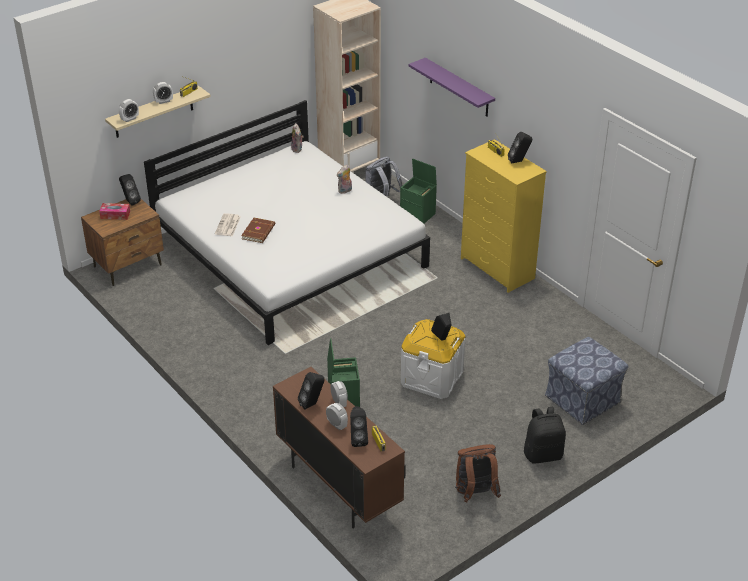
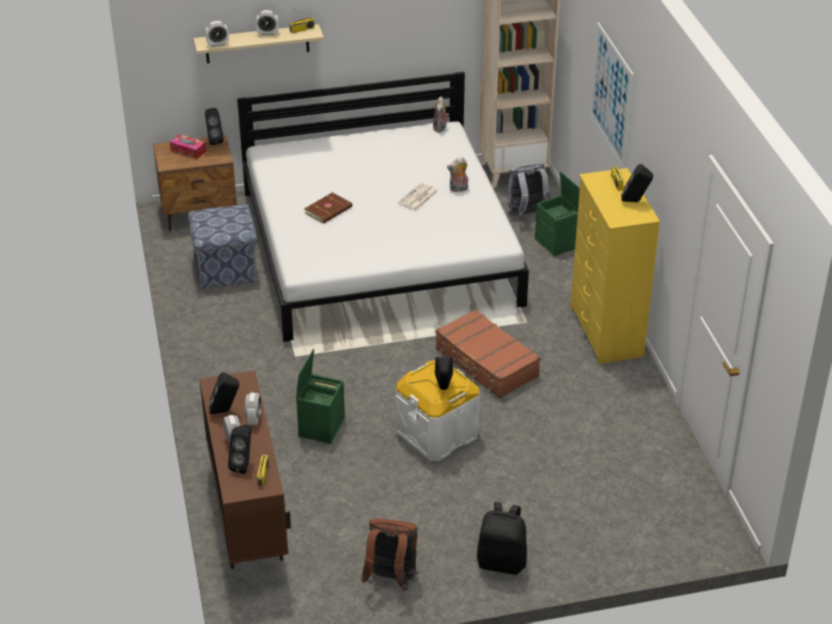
camera: 25 degrees right, 0 degrees up
(228, 226) = (301, 194): newspaper -> newspaper (418, 197)
(430, 316) = (486, 363): none -> brown suitcase
(459, 88) = (611, 95): purple shelf -> picture
(583, 399) = (597, 515): ottoman -> ottoman (226, 268)

